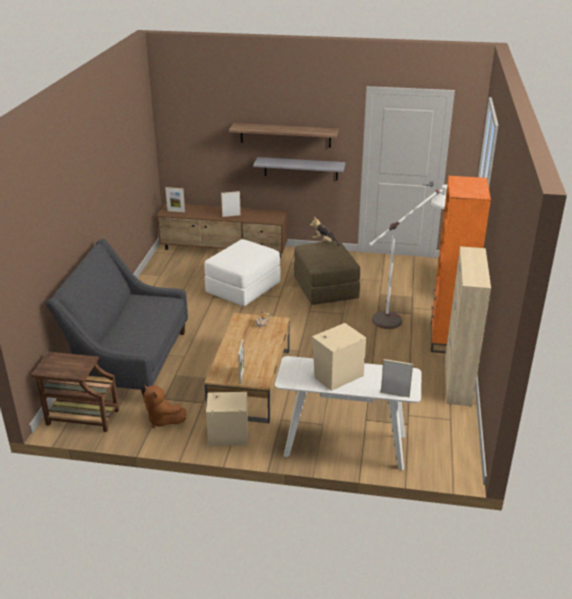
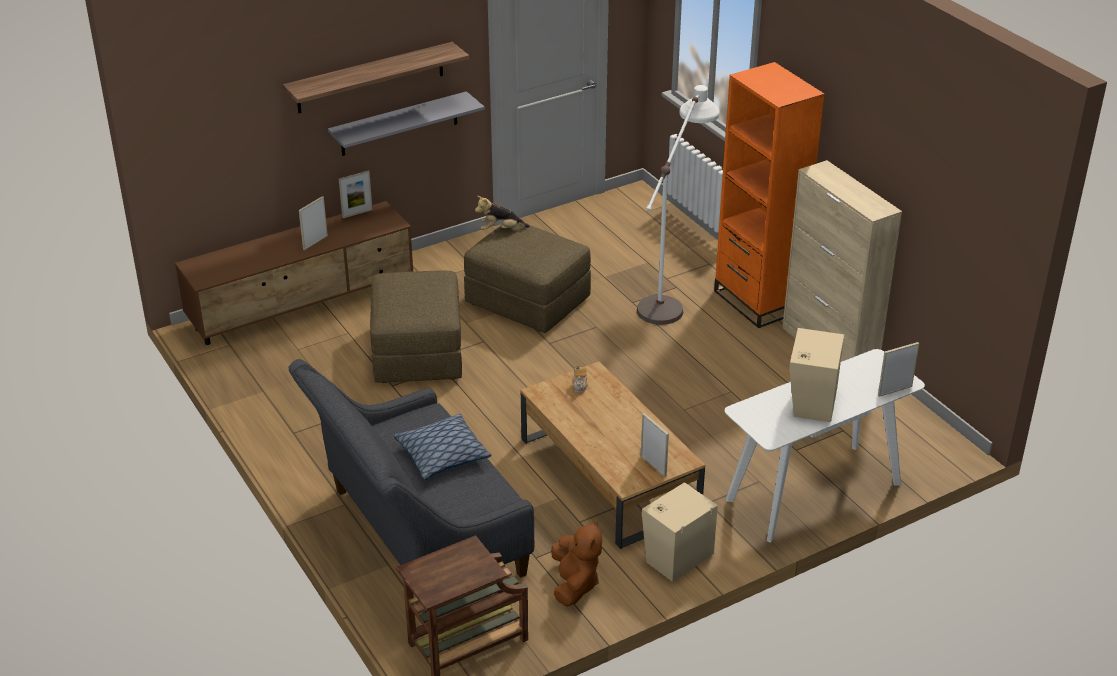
camera: 40 degrees left, 5 degrees up
(148, 320) = (443, 455): none -> pillow
(162, 420) = (574, 584): brown plush toy -> brown plush toy turned 90 degrees counterclockwise
(176, 211) = (216, 271): picture frame -> picture frame (357, 213)
(243, 288) = (417, 353): white ottoman -> brown ottoman

